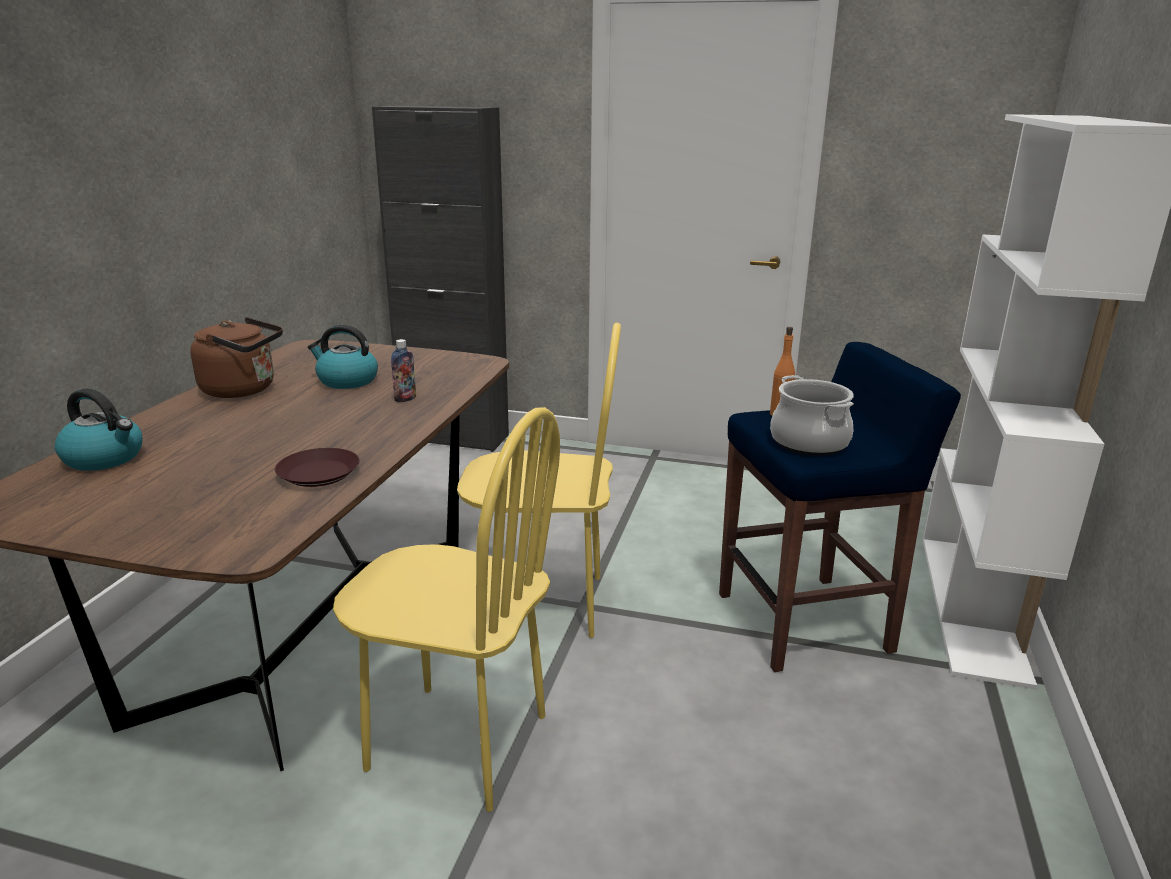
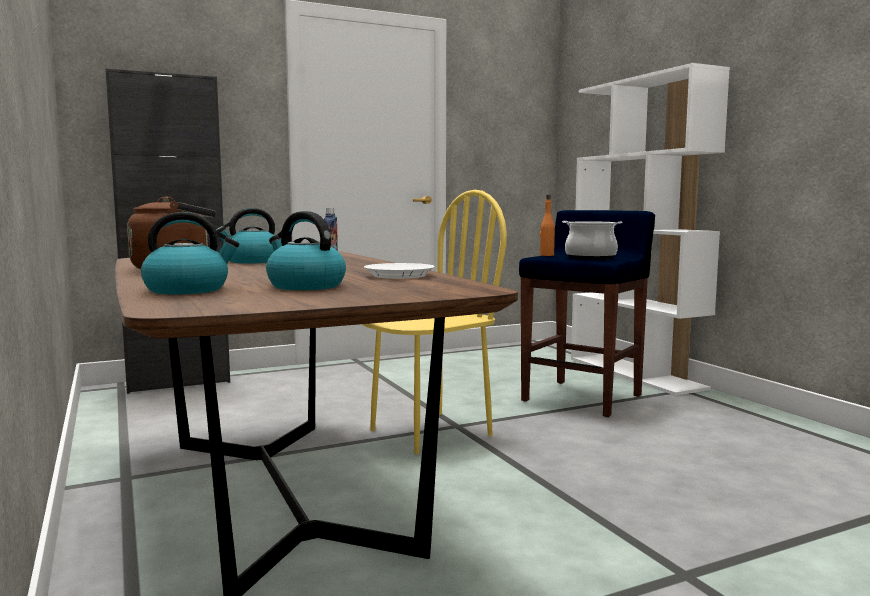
camera: 40 degrees left, 15 degrees down
(181, 479) = (305, 286): none -> kettle
(319, 473) = (399, 275): brown plate -> white plate
(457, 743) = (514, 499): yellow chair -> none

